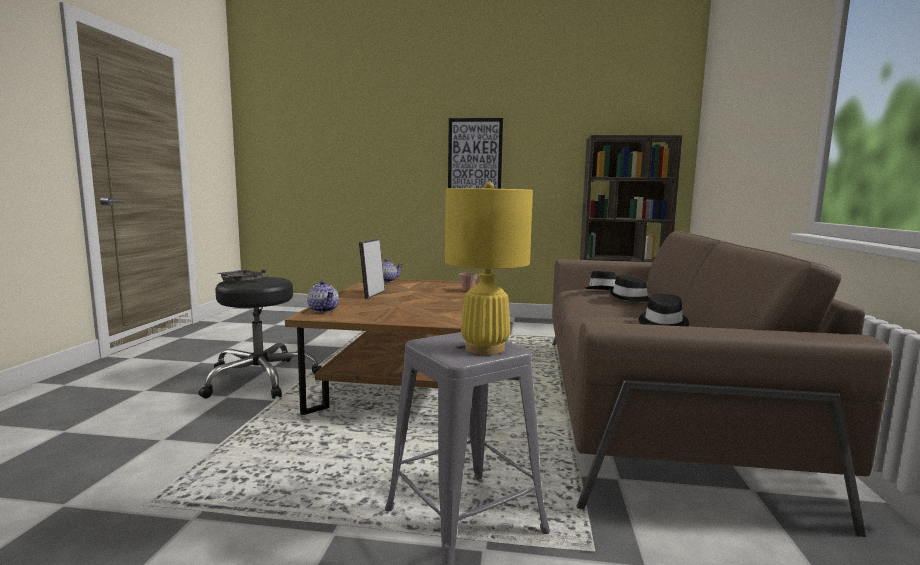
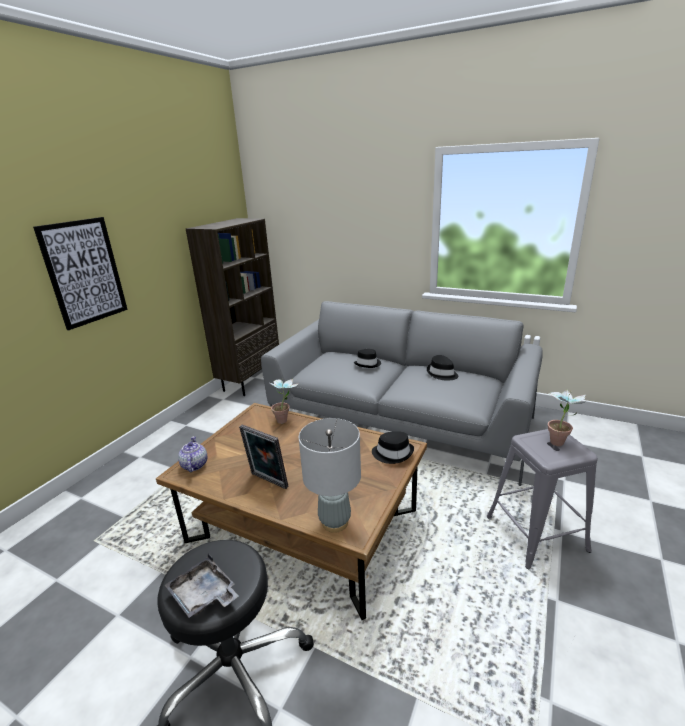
camera: 70 degrees left, 15 degrees up
(324, 310) = (334, 522): teapot -> grey table lamp
(484, 348) = (559, 440): yellow table lamp -> potted plant
(602, 289) = (334, 365): black hat -> black hat (393, 453)
(648, 403) = (399, 420): brown sofa -> grey sofa

